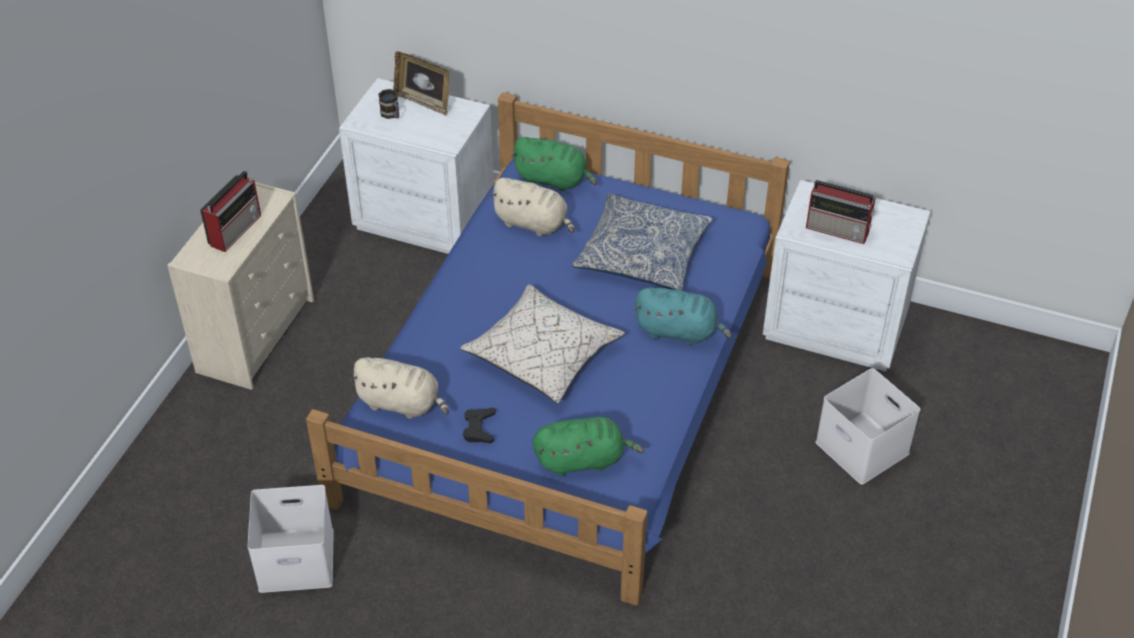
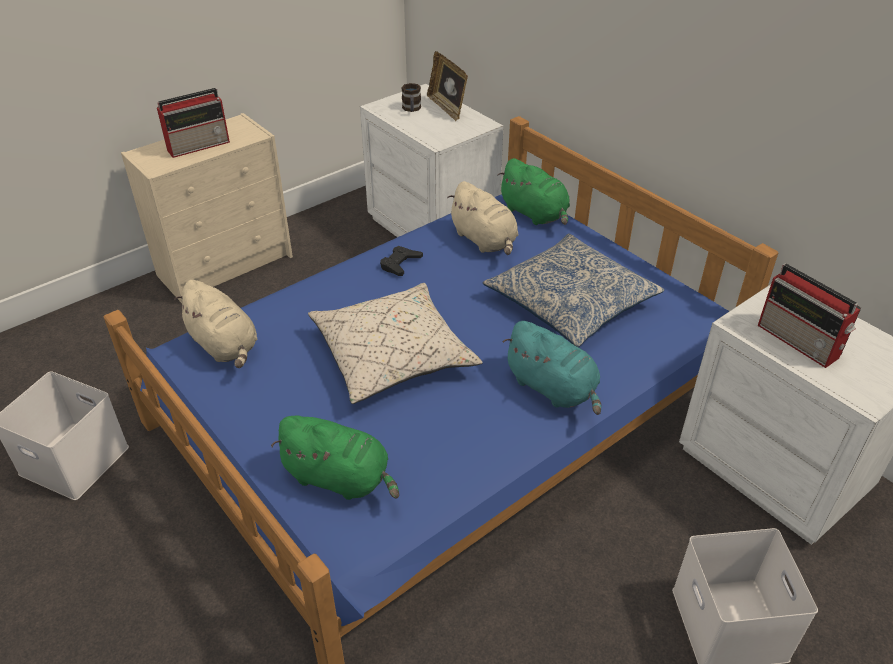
camera: 30 degrees right, 5 degrees down
(479, 428) = (269, 398): black game controller -> black game controller (400, 264)

